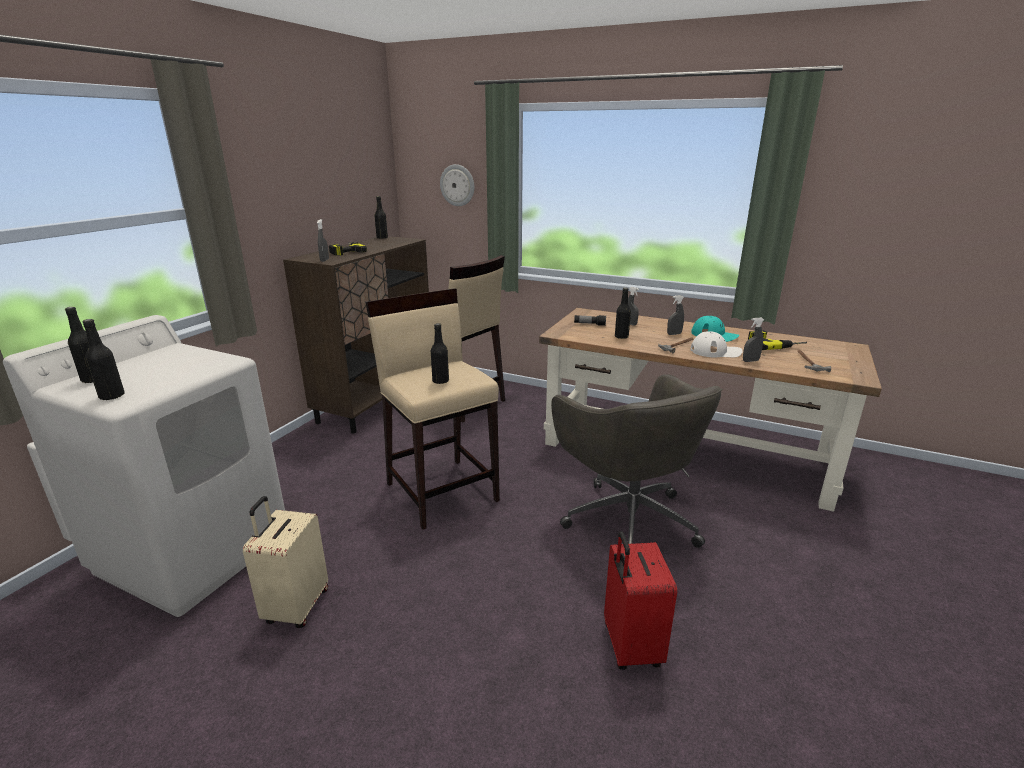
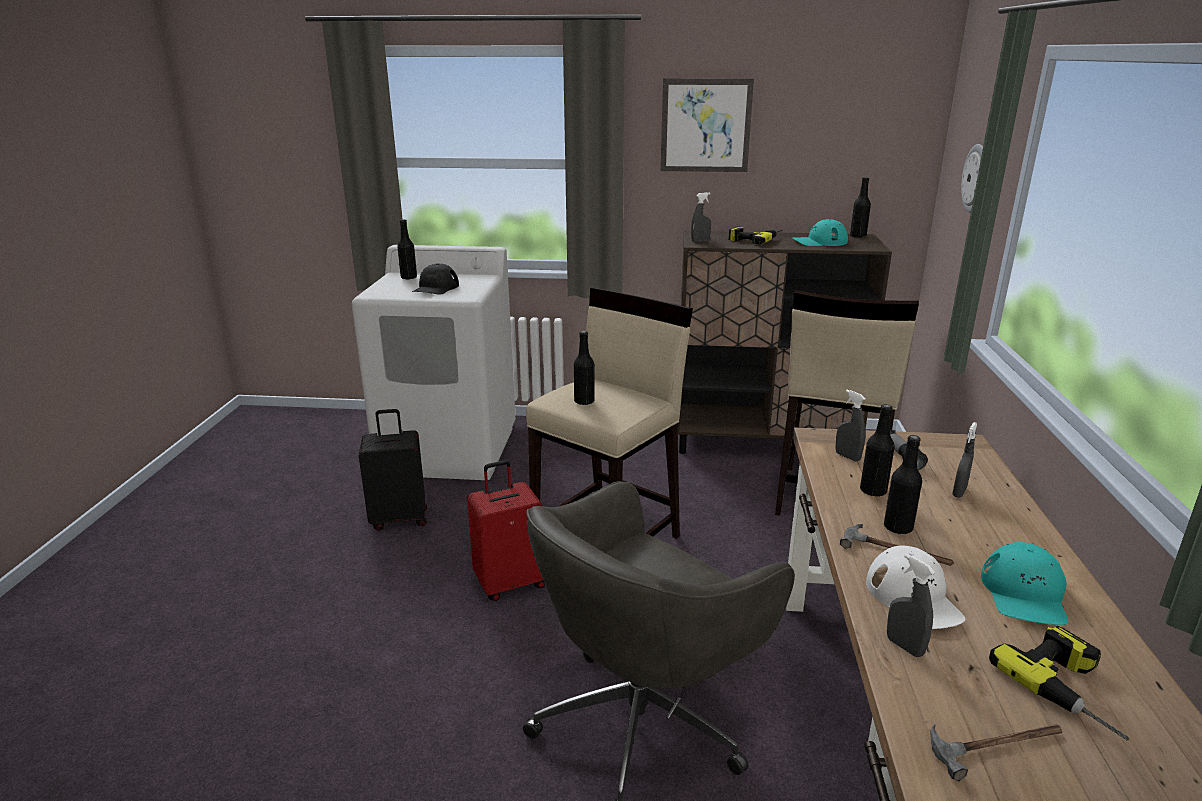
camera: 70 degrees right, 0 degrees up
(112, 396) = (381, 289): black bottle -> black bottle (898, 527)
(169, 370) = (435, 288): none -> black cap
(275, 167) = (705, 125): none -> picture
(296, 607) = (399, 518): beige suitcase -> black suitcase
(380, 244) = (819, 242): none -> turquoise cap
(629, 646) = (388, 757): red suitcase -> red suitcase (509, 583)
(674, 334) = (962, 543): grey spray bottle -> grey spray bottle (847, 457)

